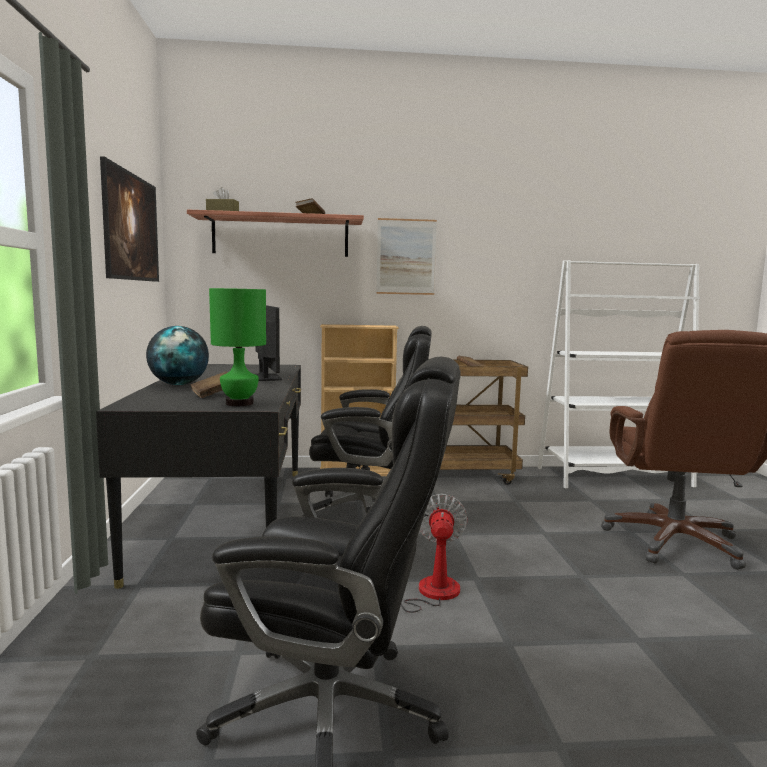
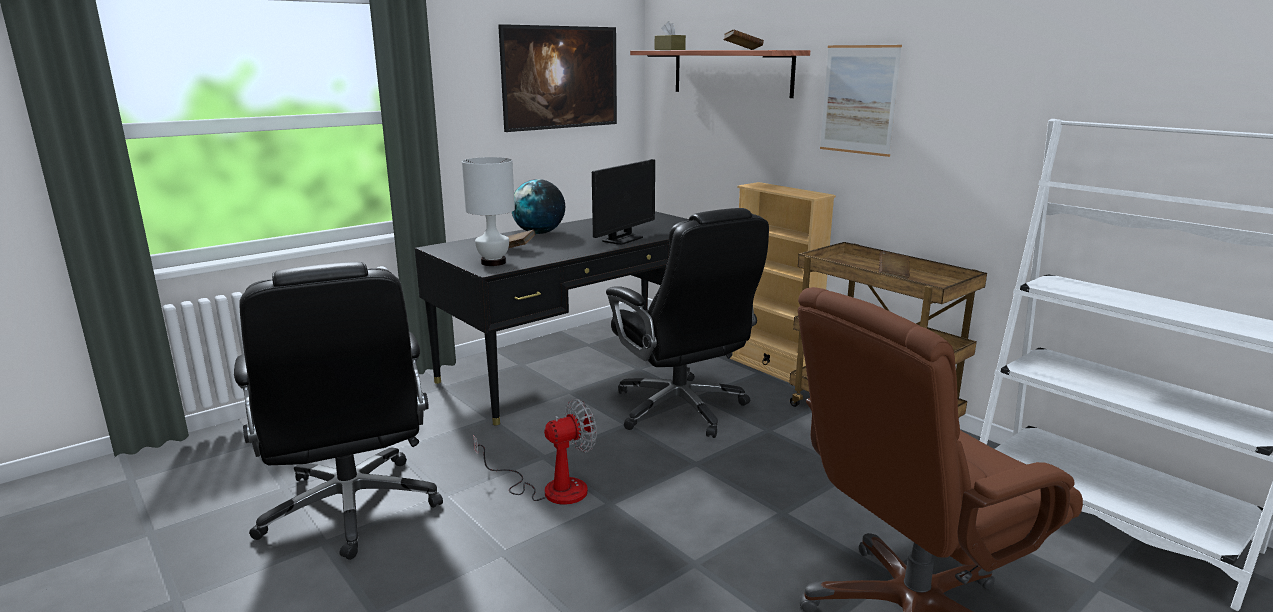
camera: 55 degrees right, 10 degrees up
(239, 403) = (493, 263): green table lamp -> white table lamp

